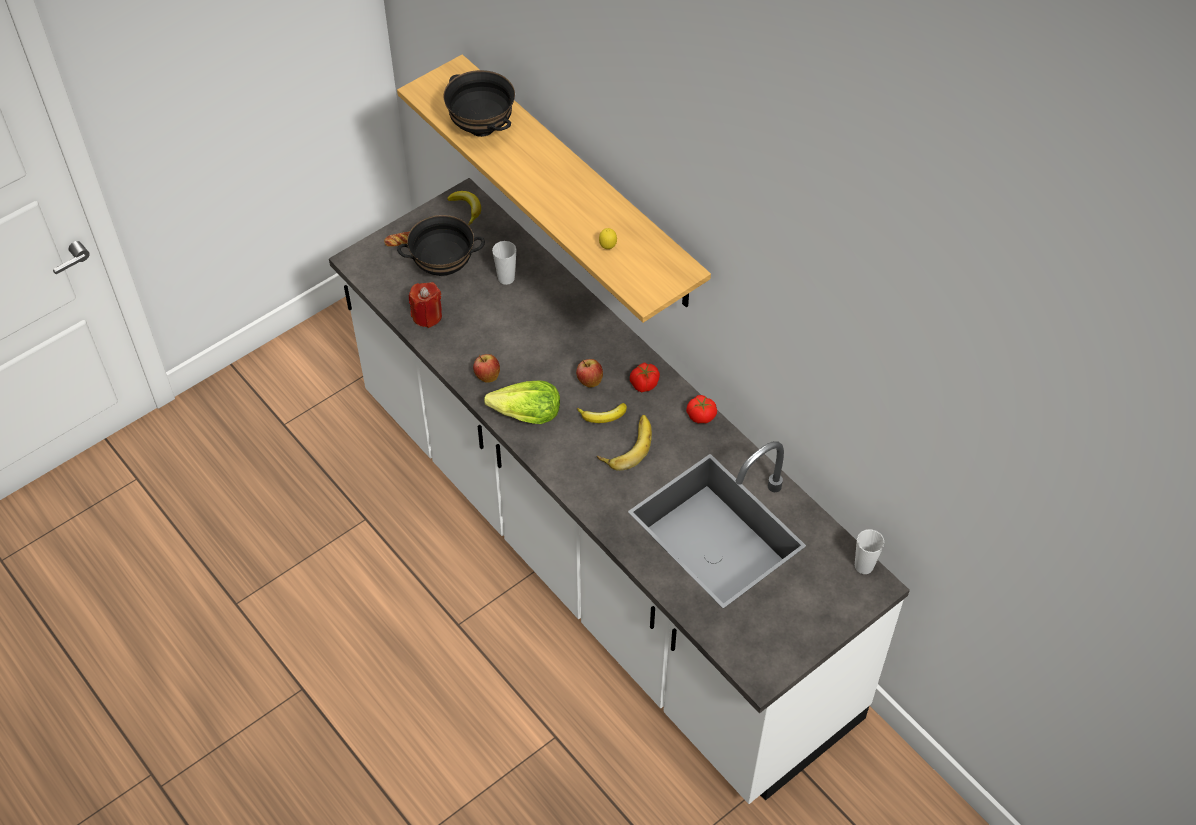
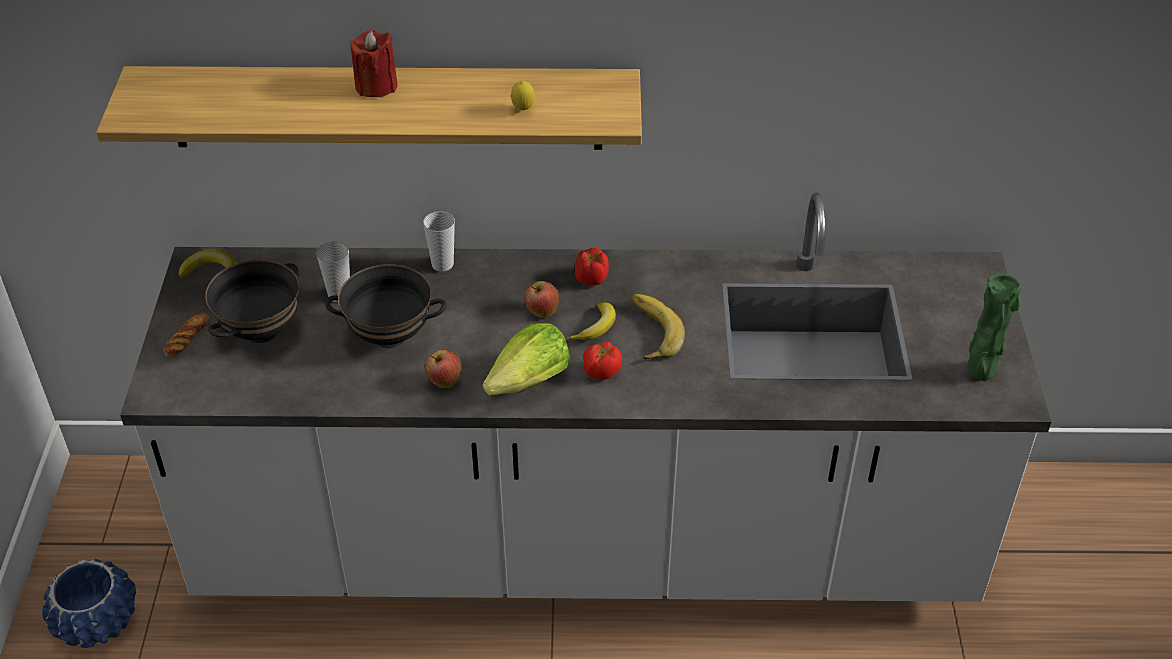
camera: 50 degrees left, 10 degrees down
(326, 363) = (97, 621): none -> blue planter
(427, 316) = (307, 381): red candle -> red candle (376, 86)
(482, 127) = (244, 104): black bowl -> black bowl (390, 335)
(701, 416) = (672, 264): tomato -> tomato (601, 372)
(768, 642) = (980, 372): none -> green vase
(864, 566) = (950, 263): cup -> cup (442, 264)

